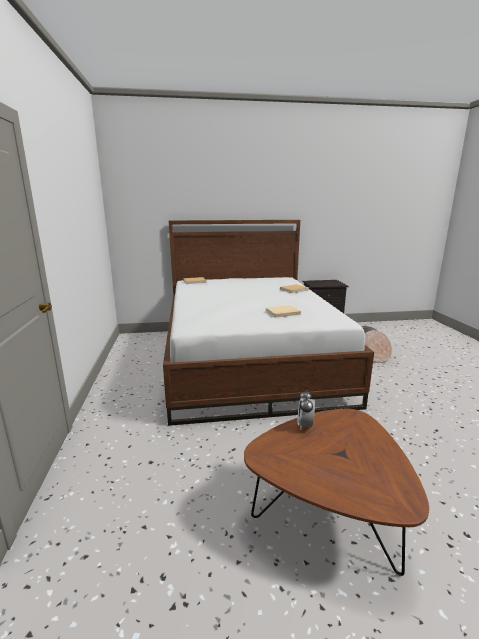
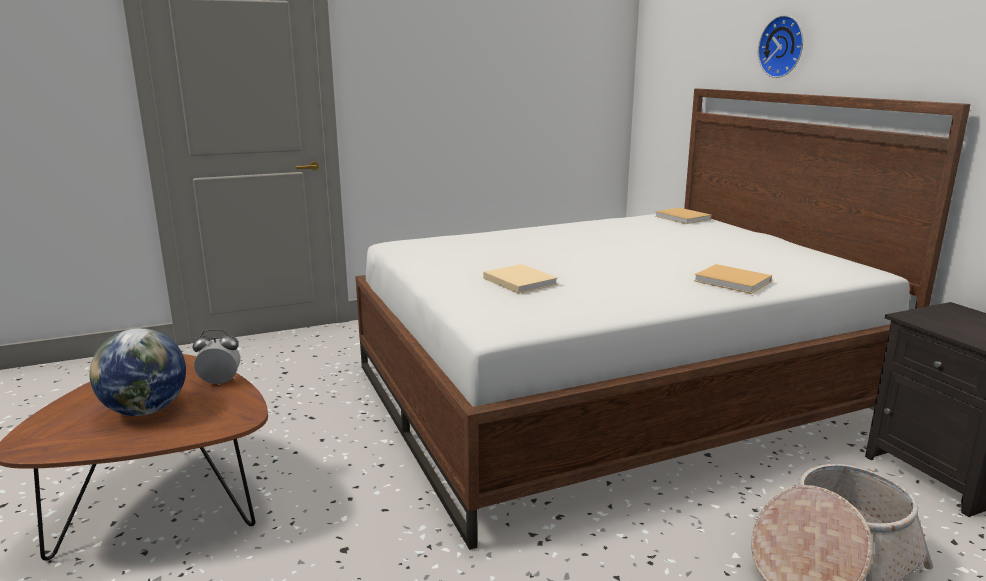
camera: 75 degrees right, 0 degrees up
(218, 200) = (783, 46): none -> wall clock
(347, 452) = (145, 411): none -> globe

